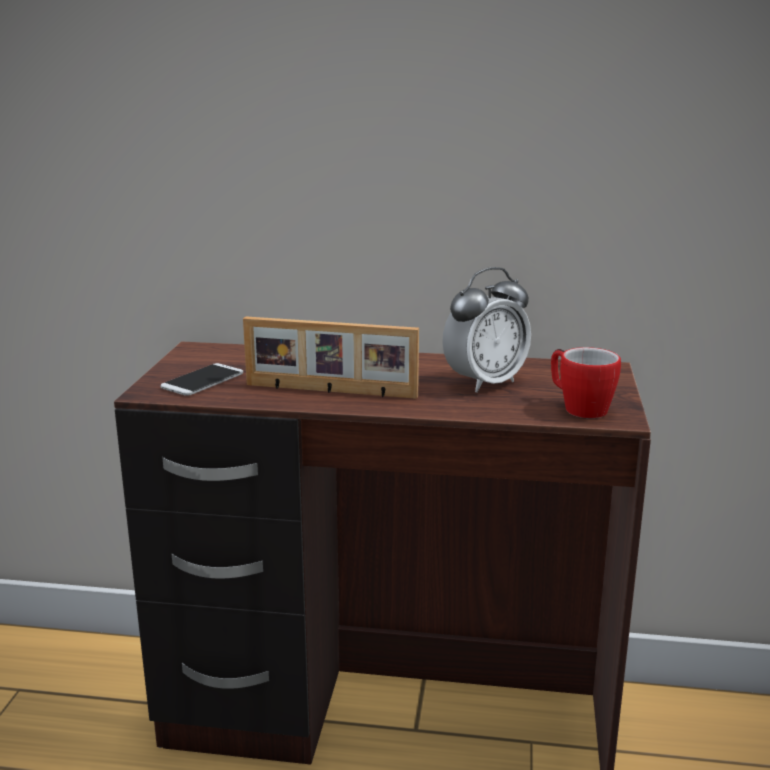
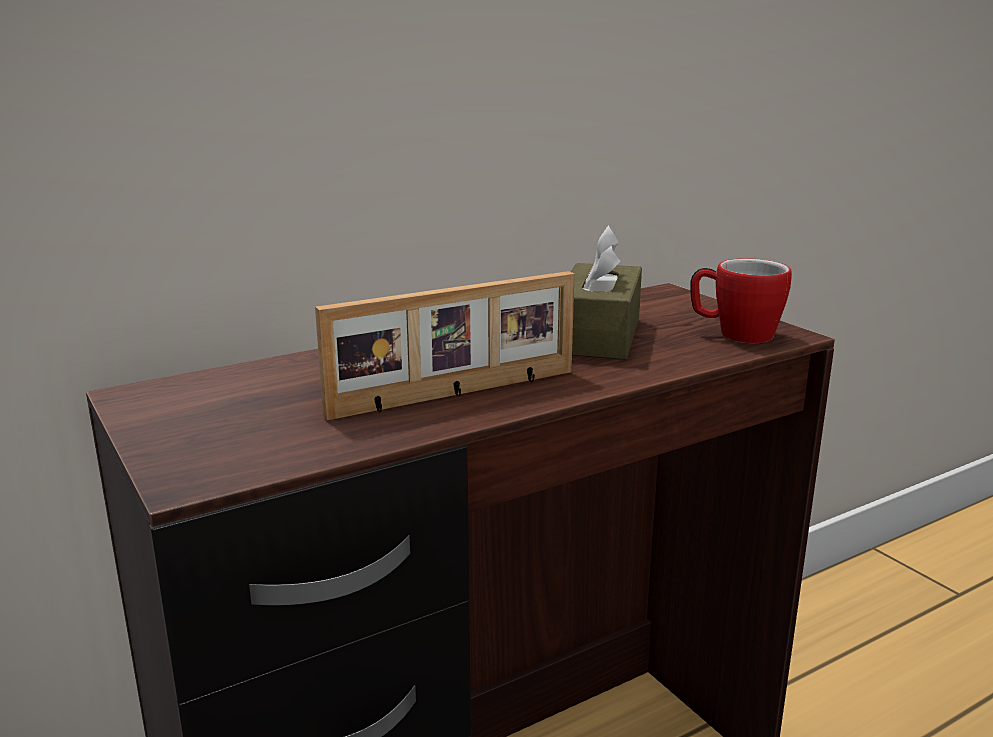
camera: 40 degrees left, 0 degrees up
(202, 380) = (246, 435): phone -> none
(485, 383) = (598, 335): alarm clock -> brown tissue box

